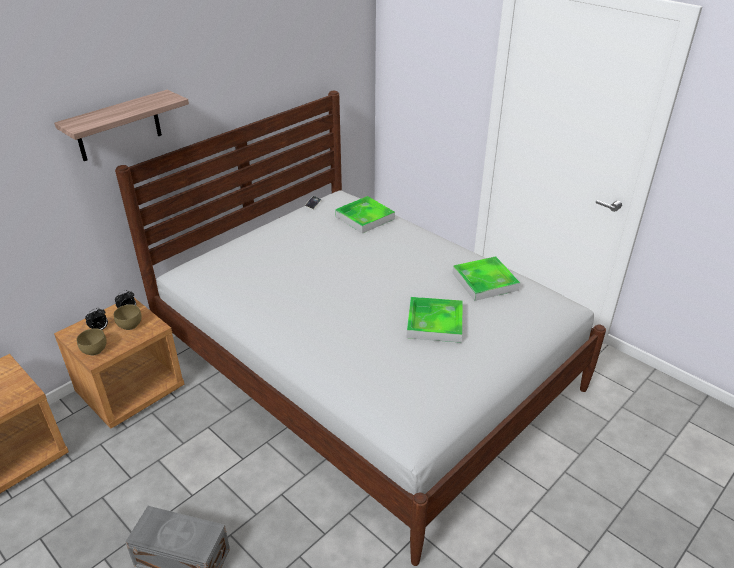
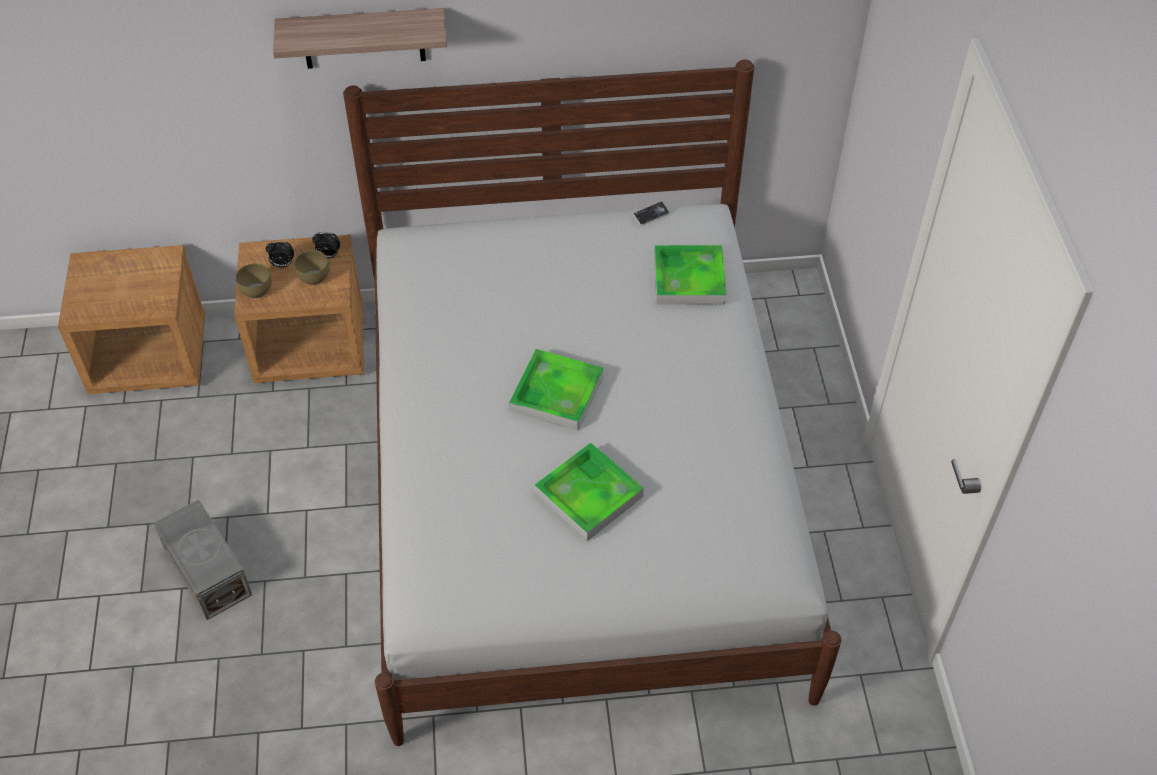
camera: 40 degrees right, 15 degrees up
(485, 281) = (720, 477): tray -> tray (557, 393)

